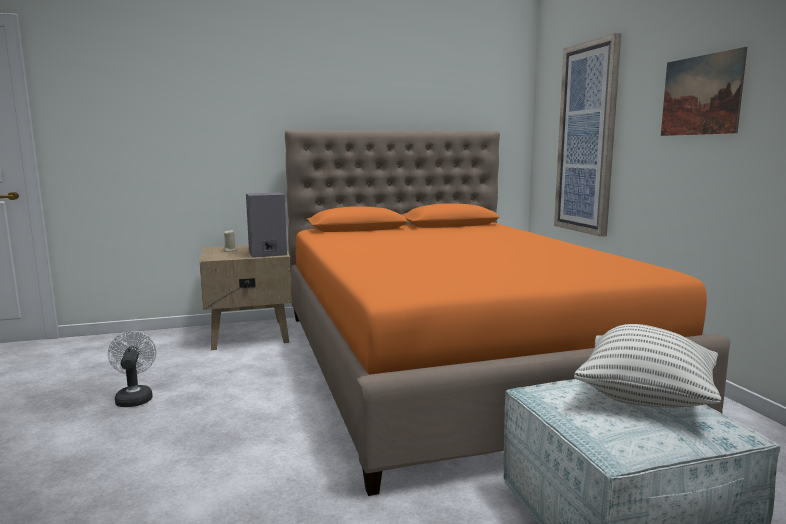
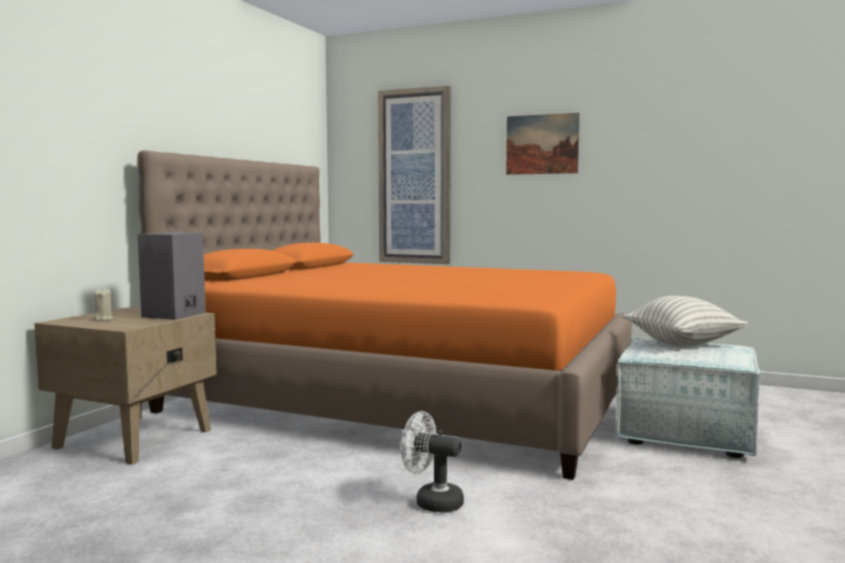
camera: 50 degrees left, 5 degrees down
(134, 397) = (183, 527): white fan -> white fan (431, 502)

